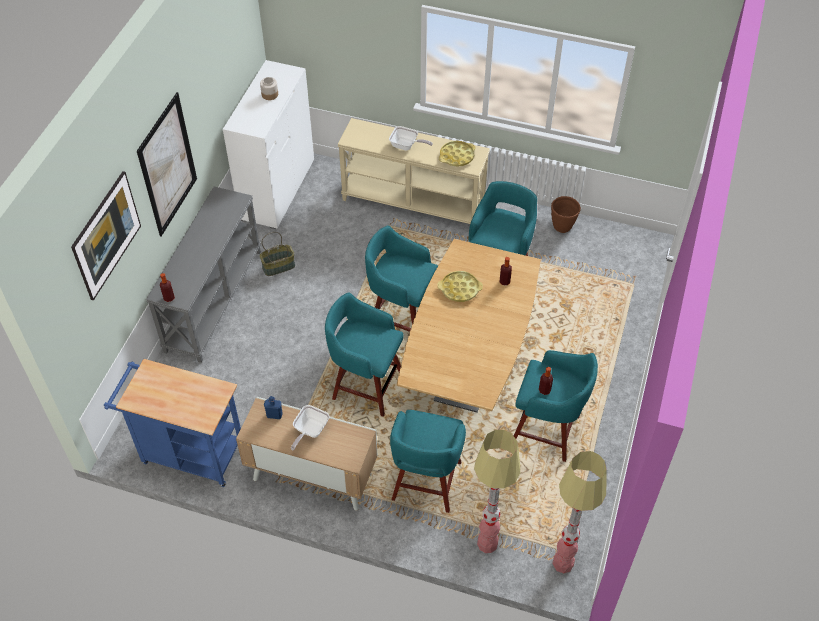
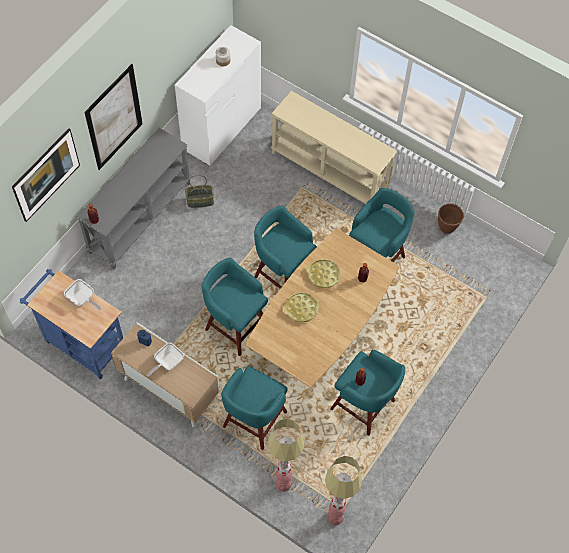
camera: 15 degrees right, 10 degrees up
(406, 146) = (327, 130): frying pan -> frying pan (82, 299)
(457, 156) = (366, 151): yellow tray -> yellow tray (301, 309)

